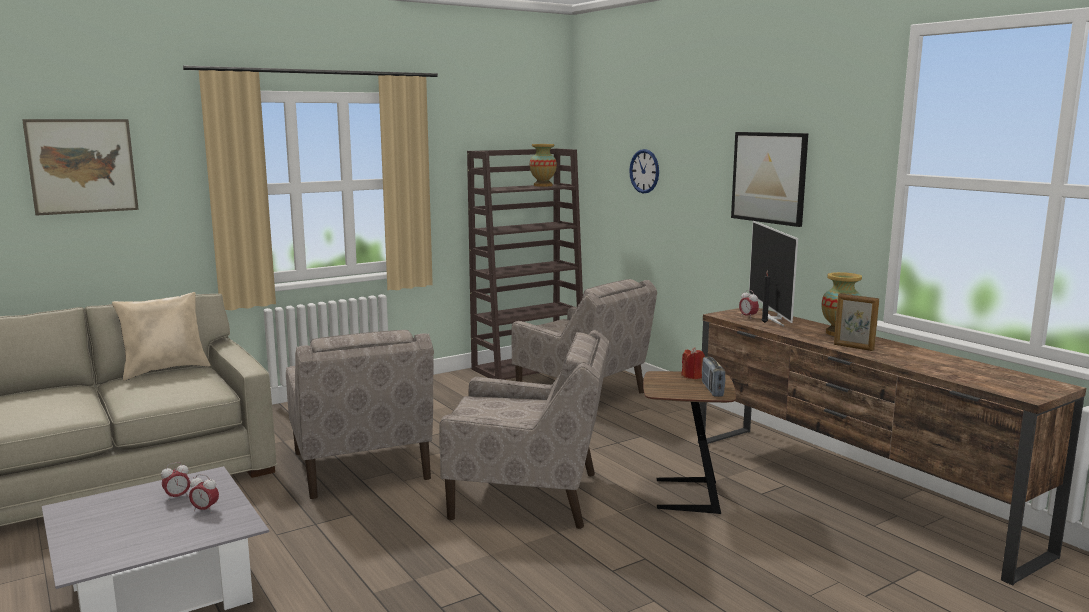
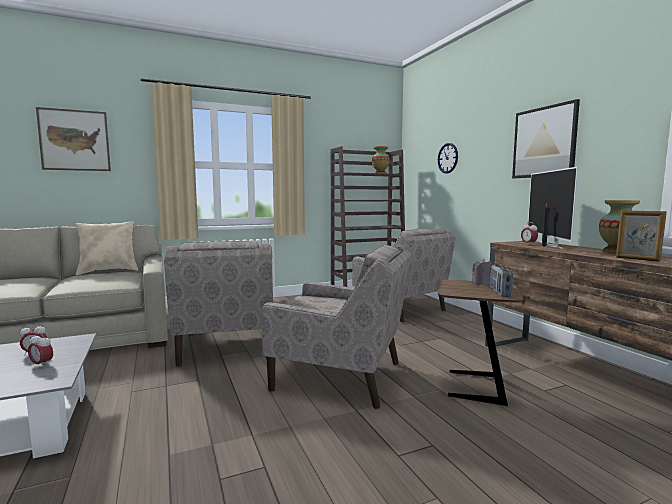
camera: 10 degrees right, 5 degrees down
(692, 376) = (481, 283): red candle -> grey candle

